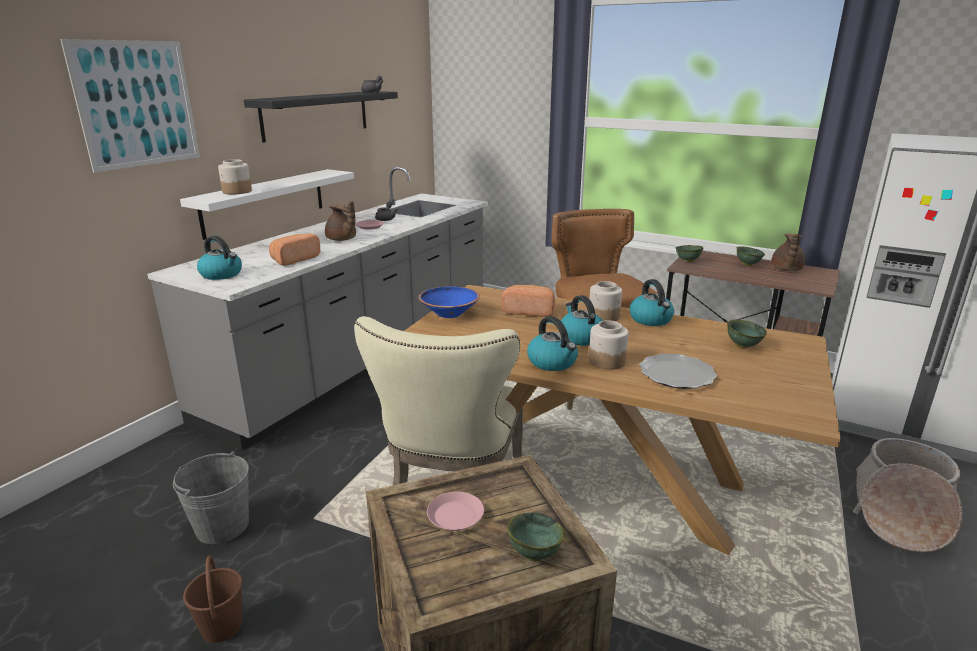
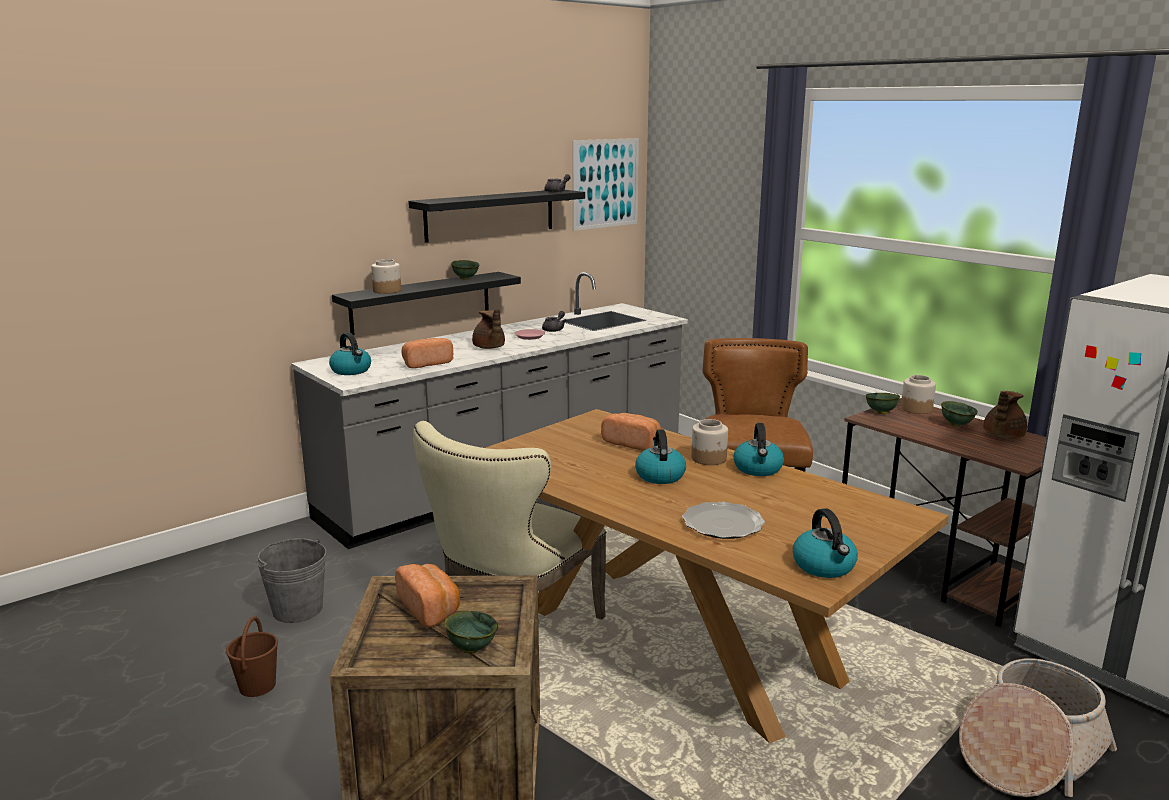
camera: 20 degrees right, 5 degrees down
(137, 104) = (301, 206): picture -> picture (605, 183)
(264, 202) = (421, 302): white shelf -> black shelf
(449, 313) = (549, 435): blue bowl -> none
(456, 516) = (430, 608): pink plate -> bread
(553, 362) = (606, 494): kettle -> kettle (824, 566)
(606, 361) = (662, 501): jar -> jar (916, 409)
(742, 345) = (832, 509): green bowl -> green bowl (466, 278)

